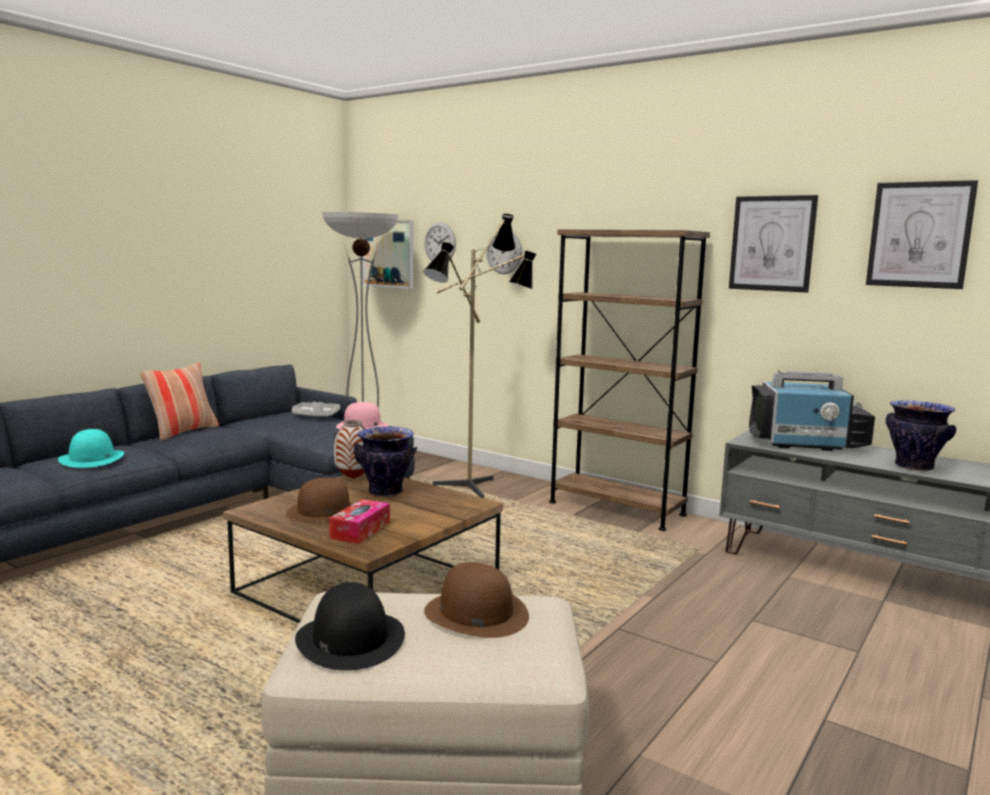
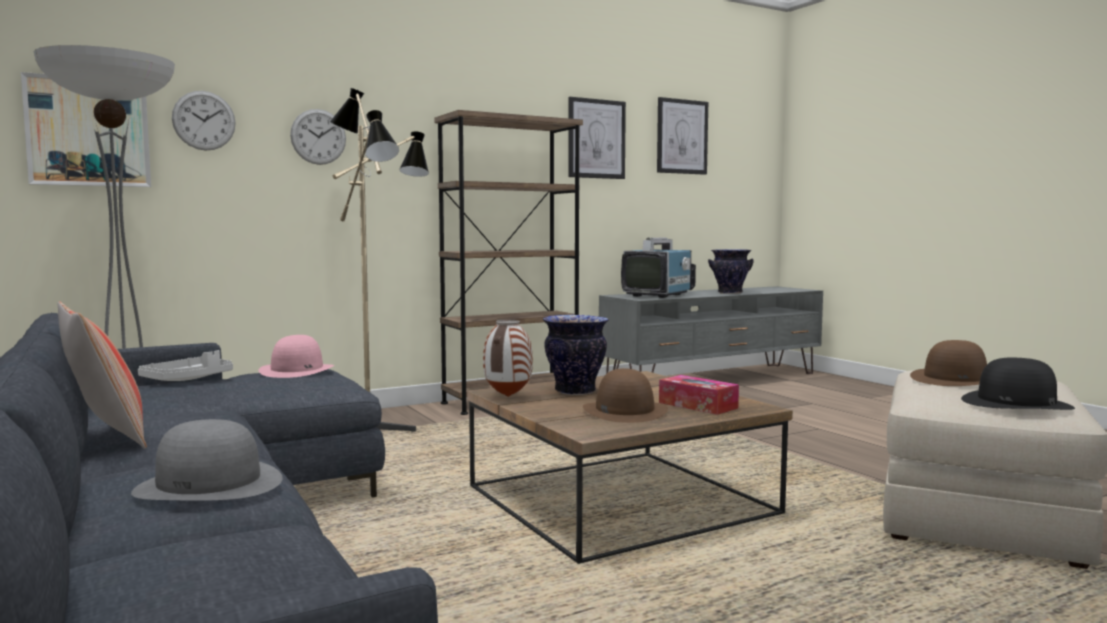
camera: 65 degrees left, 5 degrees down
(92, 459) = (210, 484): turquoise hat -> grey hat

